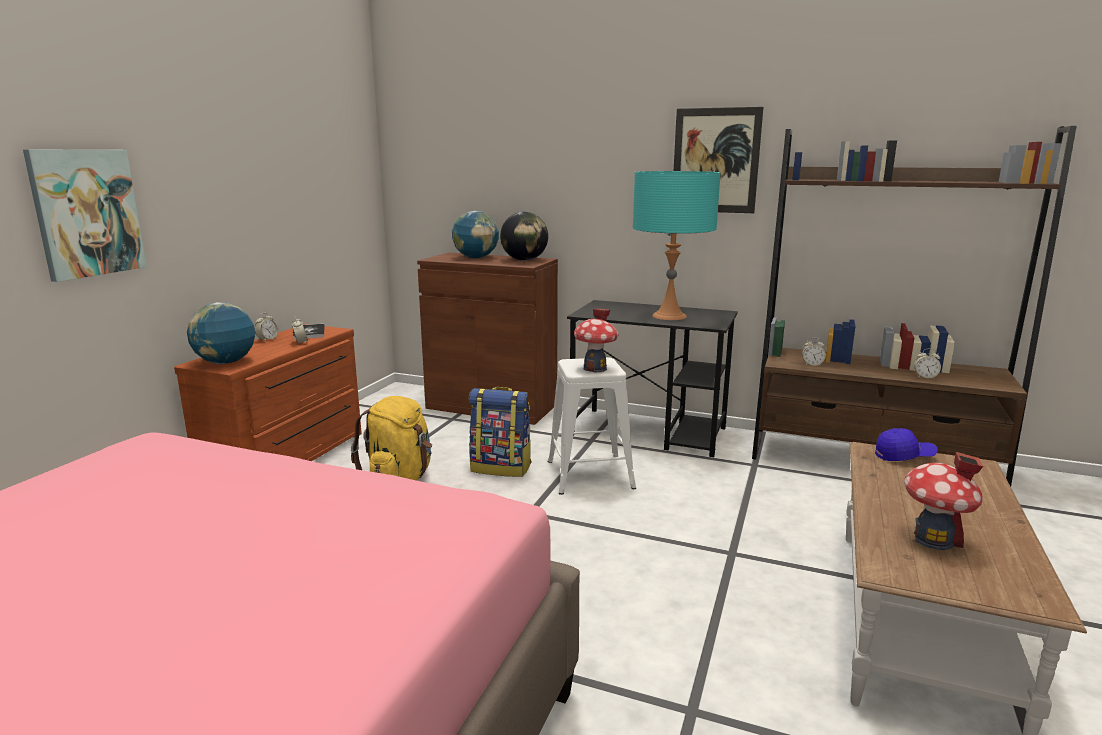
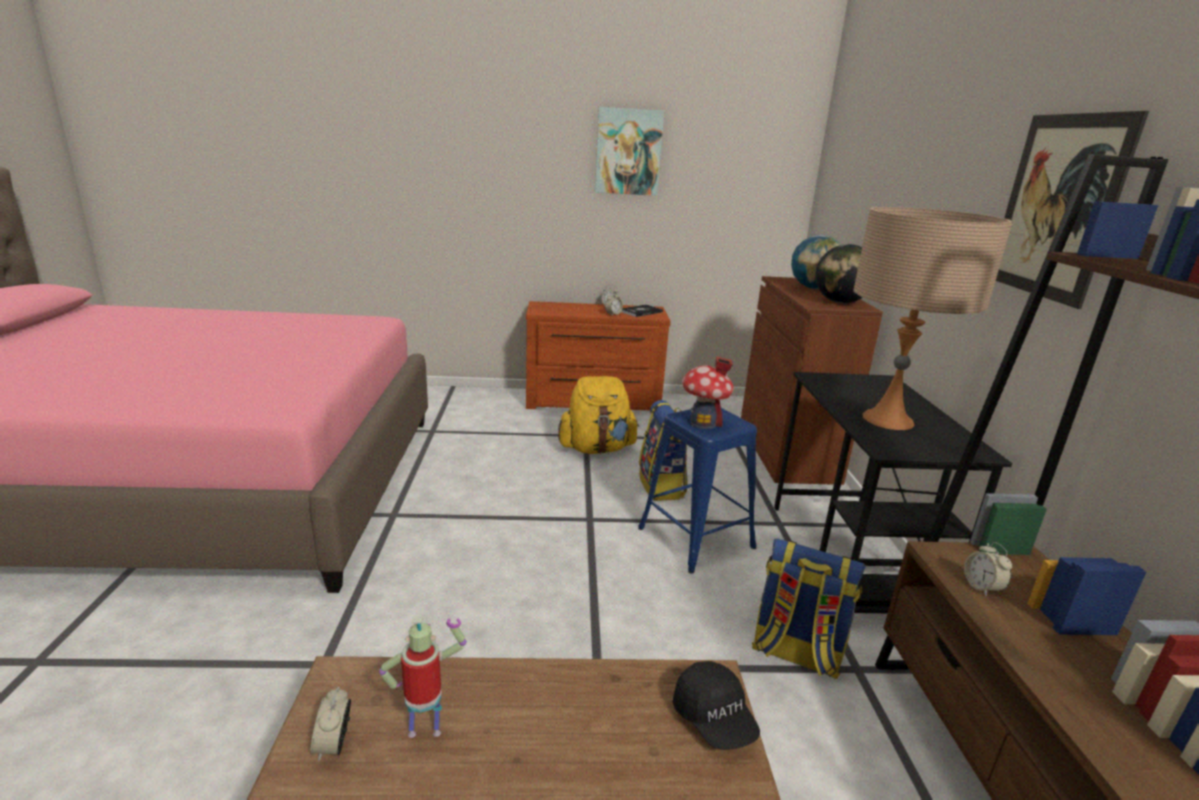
camera: 65 degrees right, 5 degrees up
(87, 213) = (490, 185): picture -> picture (628, 152)
(225, 362) = (547, 308): globe -> none
(589, 474) = (696, 537): white stool -> blue stool
(669, 316) = (887, 419): turquoise table lamp -> beige table lamp
(736, 478) = (795, 653): none -> backpack
(904, 456) = (714, 719): blue cap -> black cap
(925, 377) = (1117, 746): alarm clock -> alarm clock (334, 745)
(933, 540) = (426, 729): toy house -> toy robot

